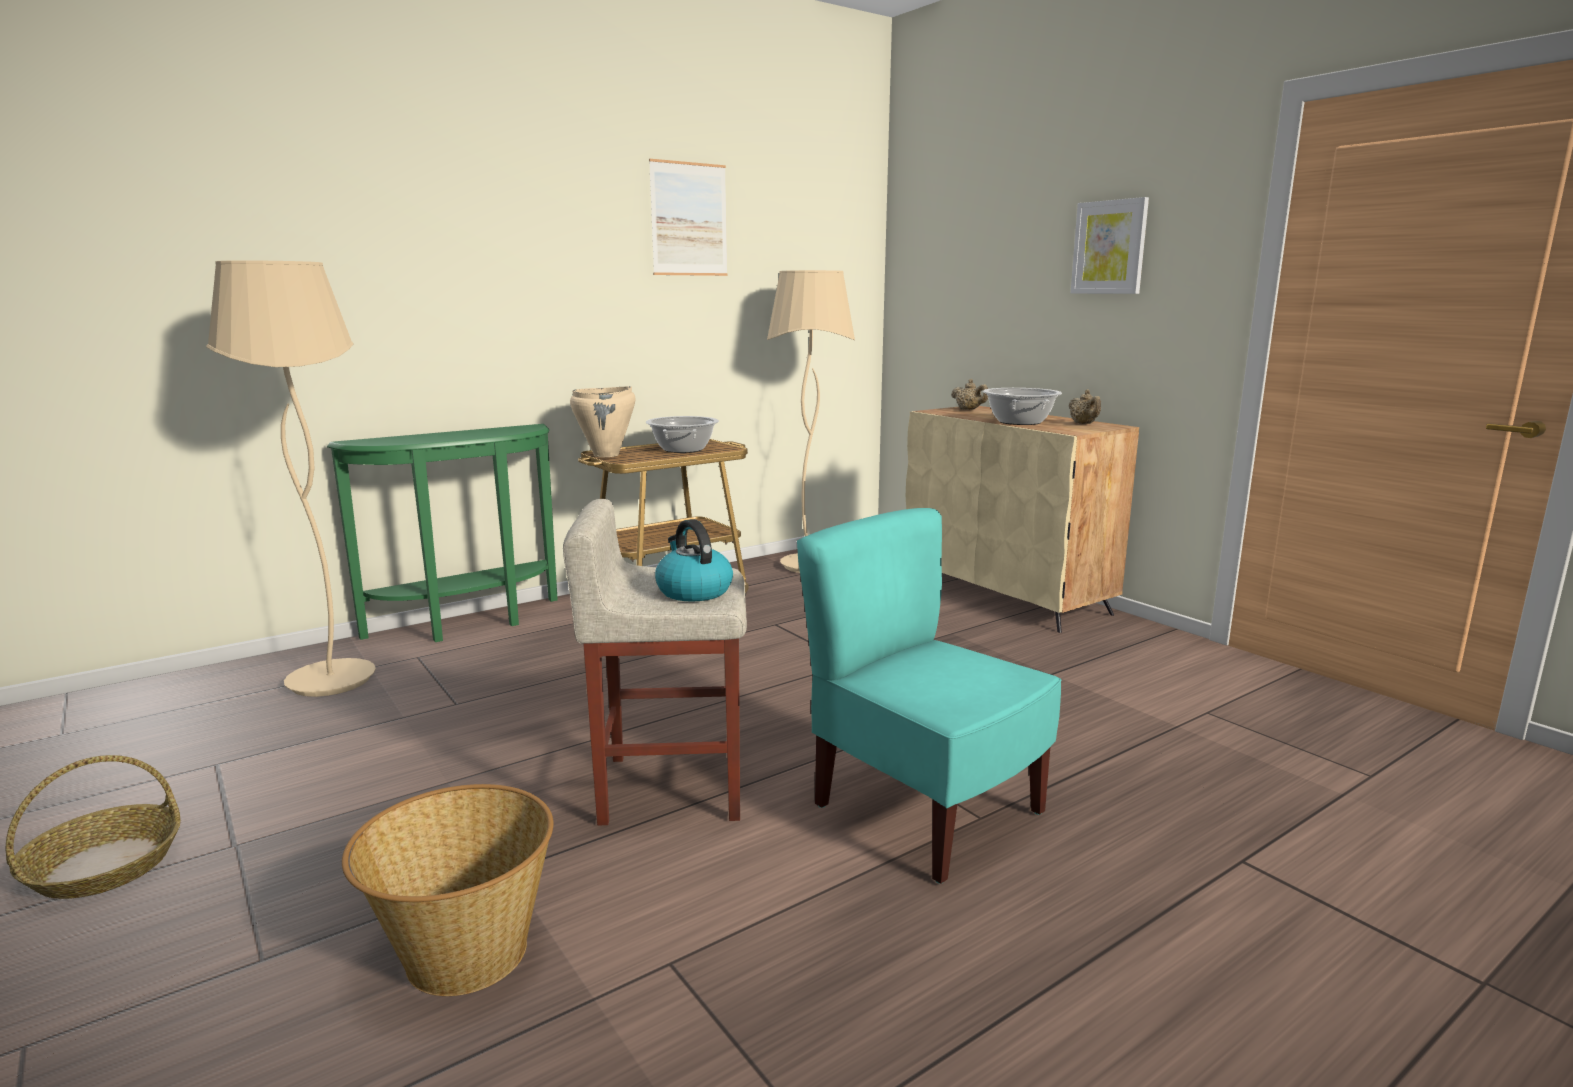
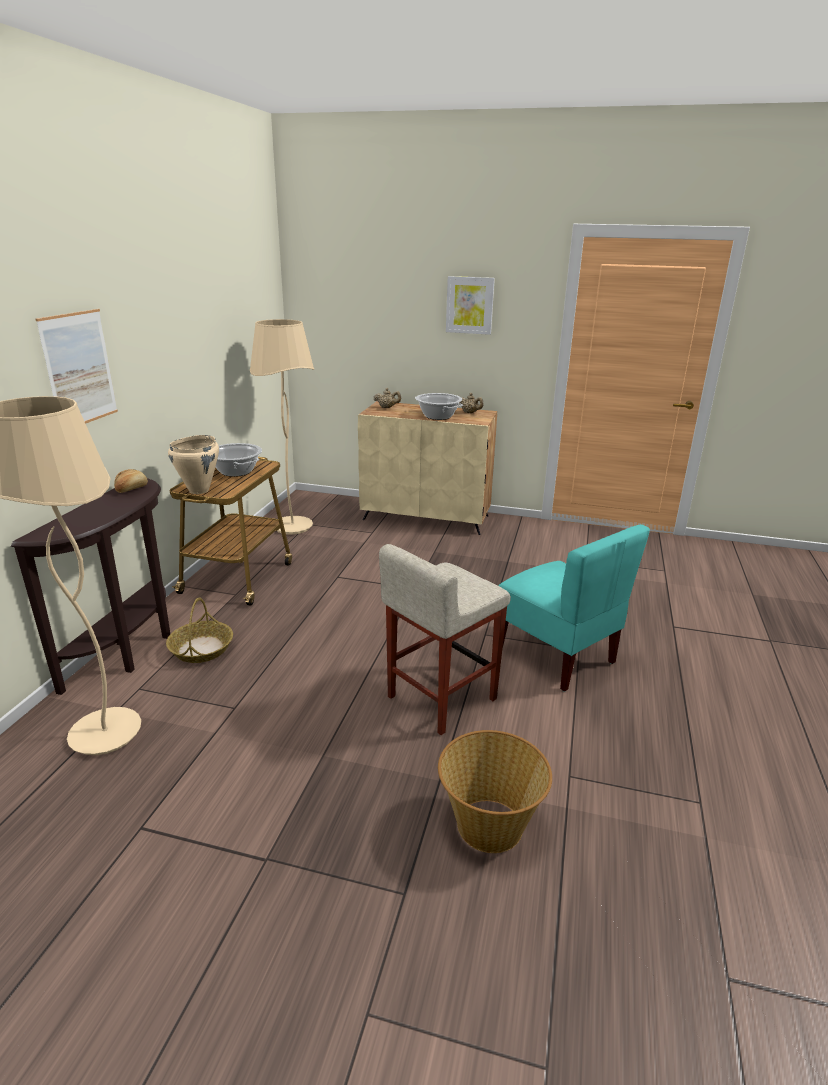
camera: 40 degrees left, 10 degrees up
(103, 867) = (204, 923): basket -> basket (201, 649)
(471, 624) = (132, 648): green console table -> brown console table
(509, 429) = (131, 489): none -> bread
(689, 219) = (193, 289): picture -> picture (79, 369)
(693, 591) = (465, 586): kettle -> none
(924, 811) = (556, 656): turquoise chair -> turquoise chair turned 135 degrees counterclockwise

